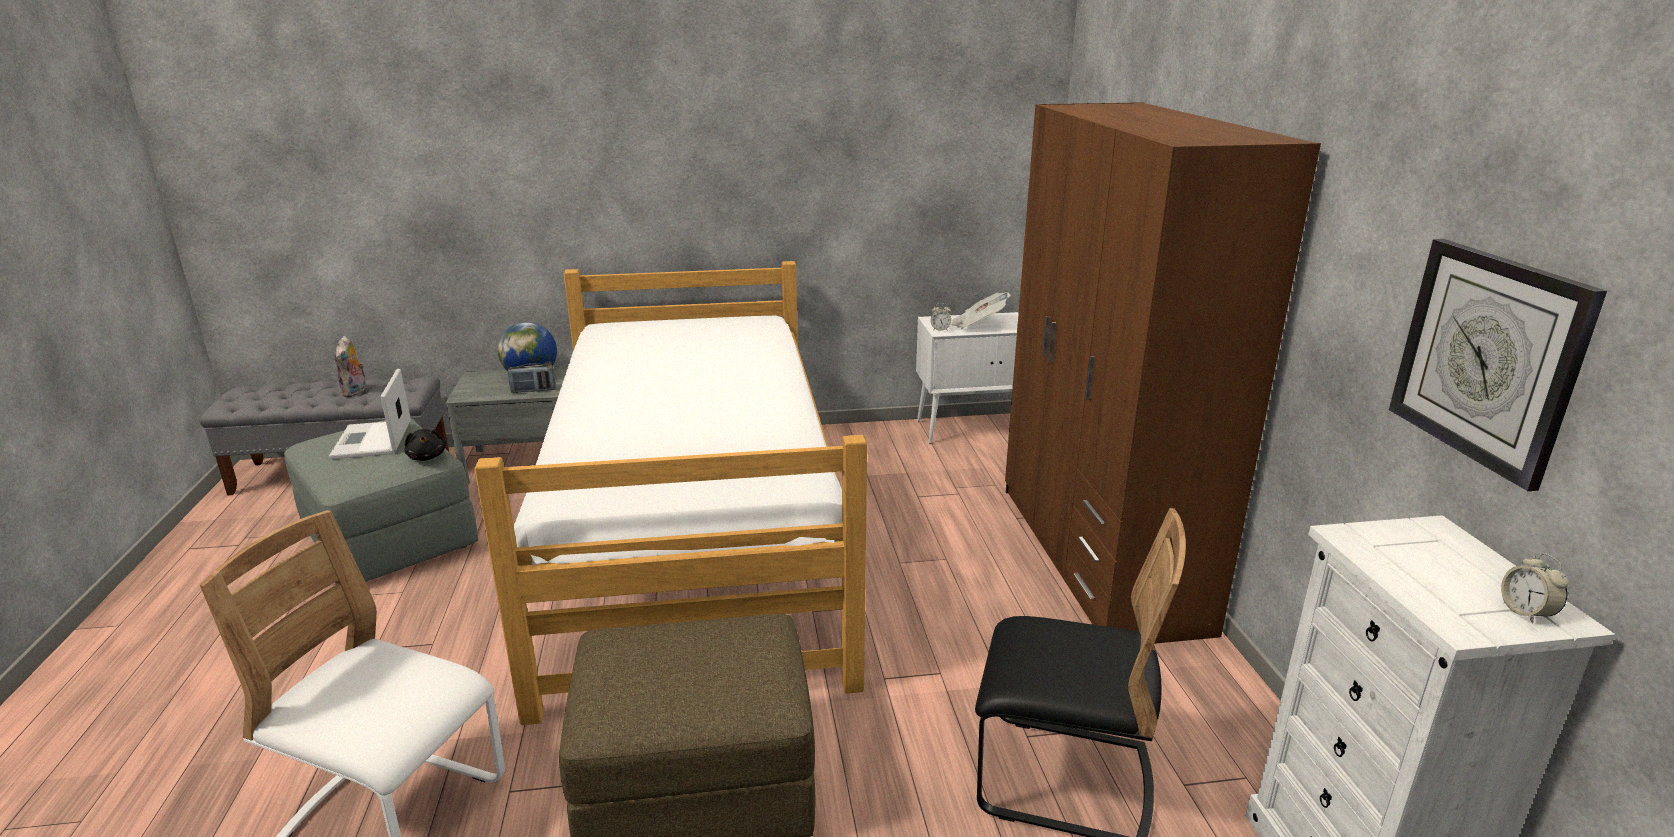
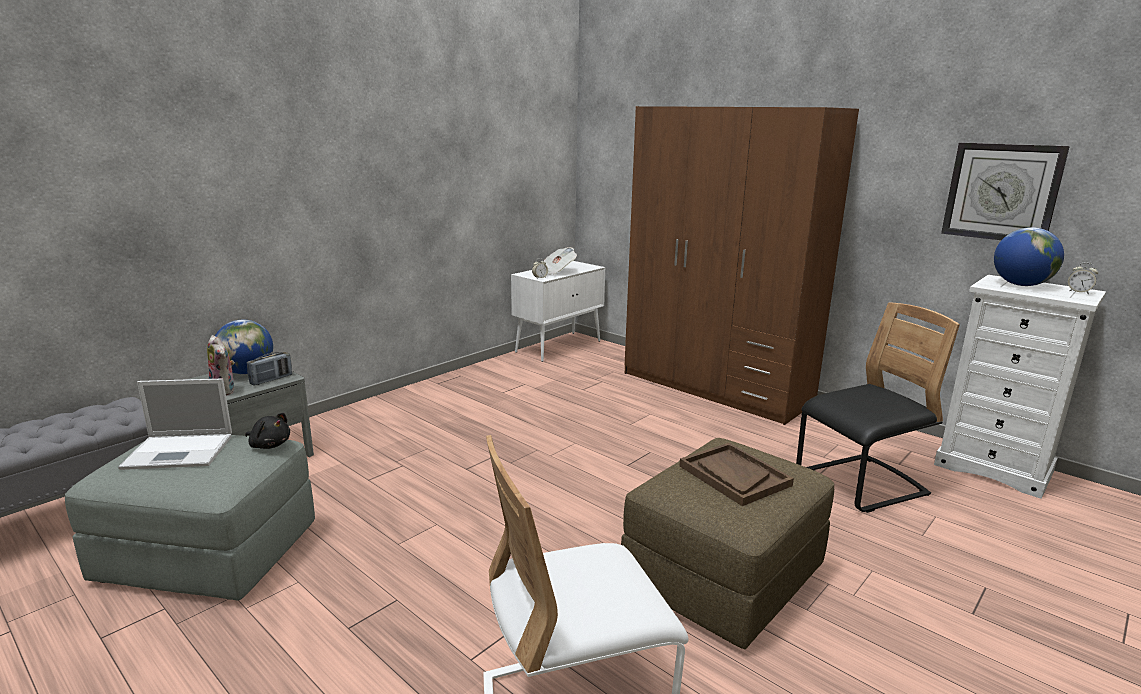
camera: 40 degrees left, 5 degrees down
(355, 392) = (61, 427): plush toy -> plush toy (225, 391)
(372, 441) = (181, 451): laptop -> laptop turned 45 degrees counterclockwise
(692, 664) = (734, 475): none -> brown tray
(696, 539) = (486, 456): bed -> none
(1435, 557) = (1021, 285): none -> globe

